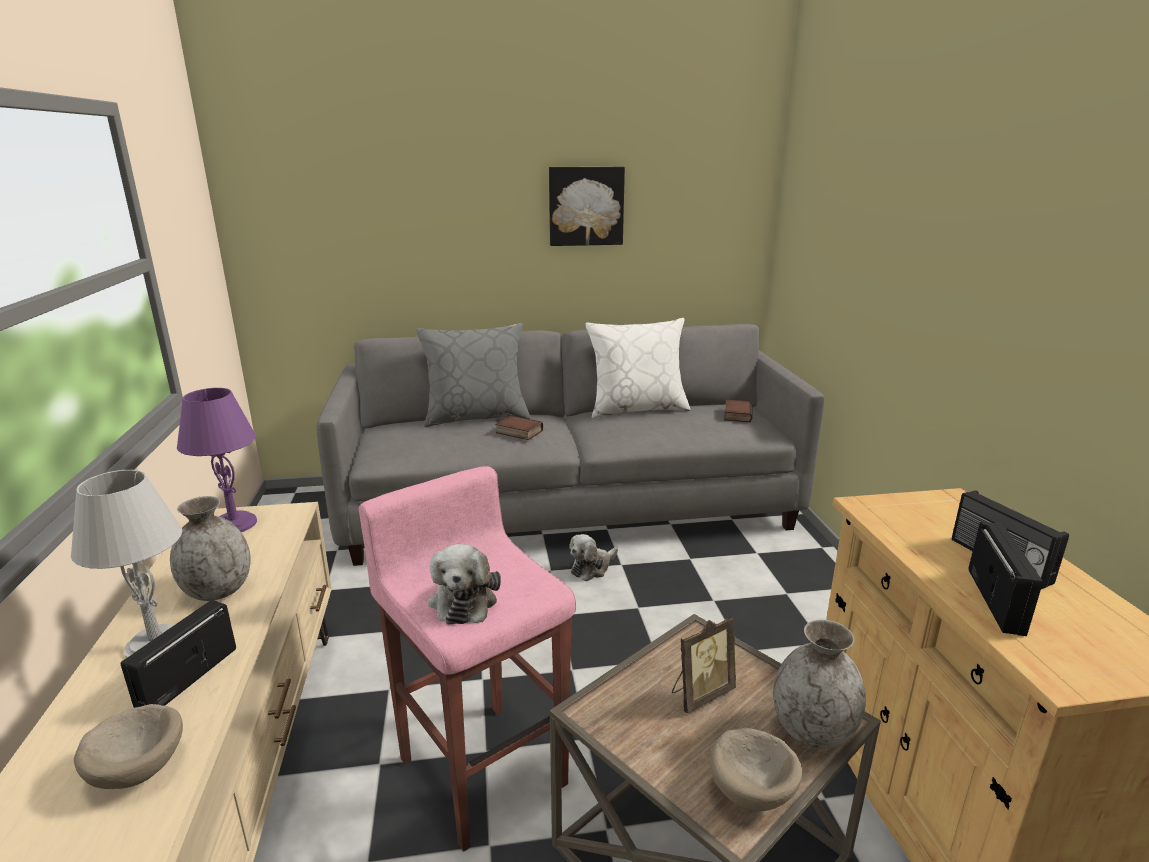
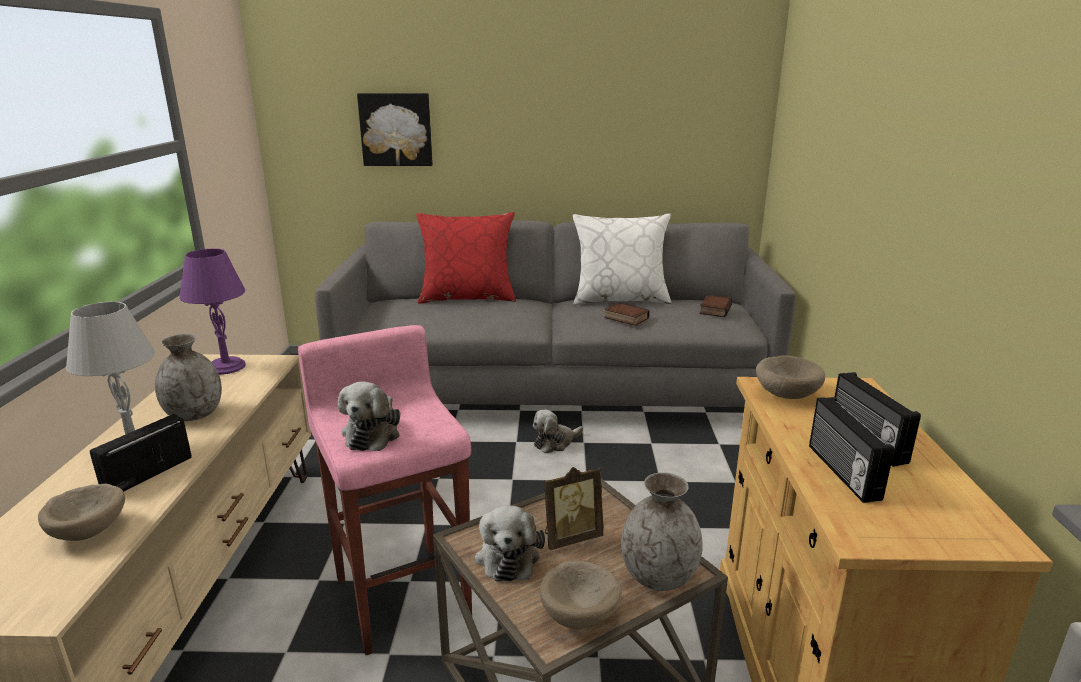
camera: 10 degrees right, 0 degrees up
(476, 417) = (467, 297): grey pillow -> red pillow
(518, 432) = (498, 312): book -> book (625, 318)
(585, 206) = (583, 104): picture -> picture (396, 129)
(643, 726) = (508, 555): none -> plush toy
(892, 514) = (785, 394): none -> beige bowl
(997, 601) = (841, 472): radio -> radio turned 150 degrees clockwise

